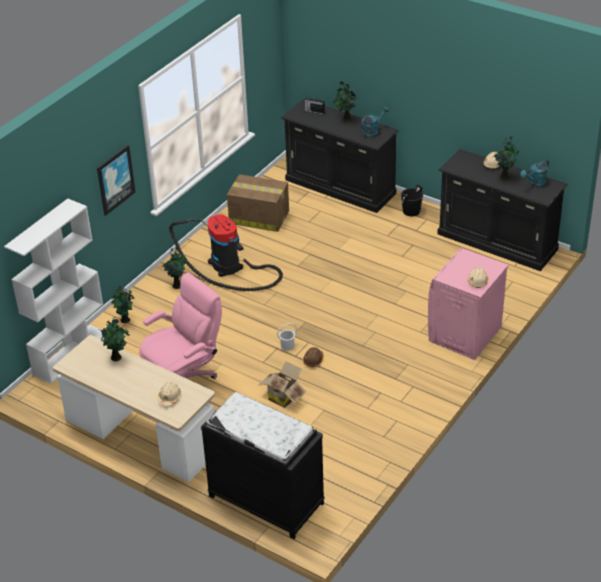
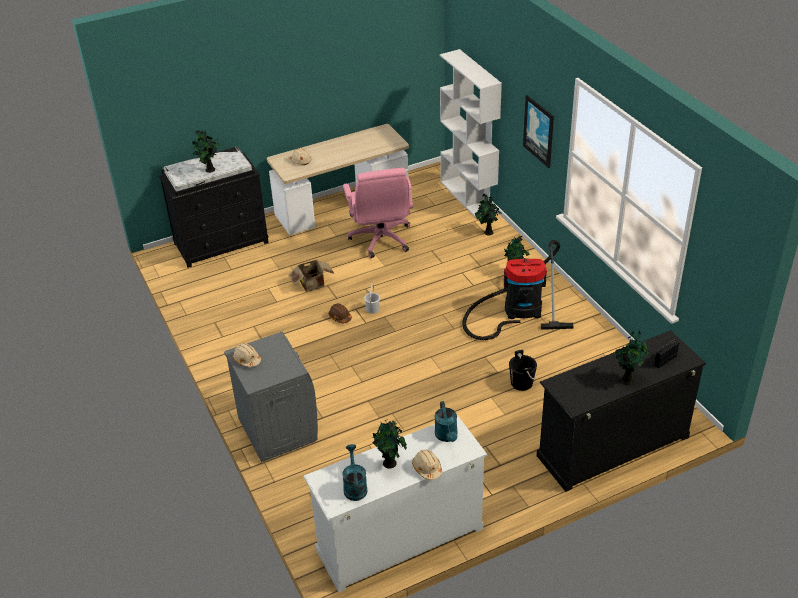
camera: 120 degrees right, 0 degrees up
(117, 357) = (369, 150): potted plant -> potted plant (209, 170)
(258, 217) = (592, 358): cardboard box -> none
(372, 131) = (583, 392): turquoise watering can -> turquoise watering can (447, 436)
(411, 211) = (518, 489): black bucket -> black bucket (521, 383)
(464, 335) = (277, 429): pink washing machine -> grey washing machine
(497, 242) = (399, 539): black cabinet -> white cabinet

